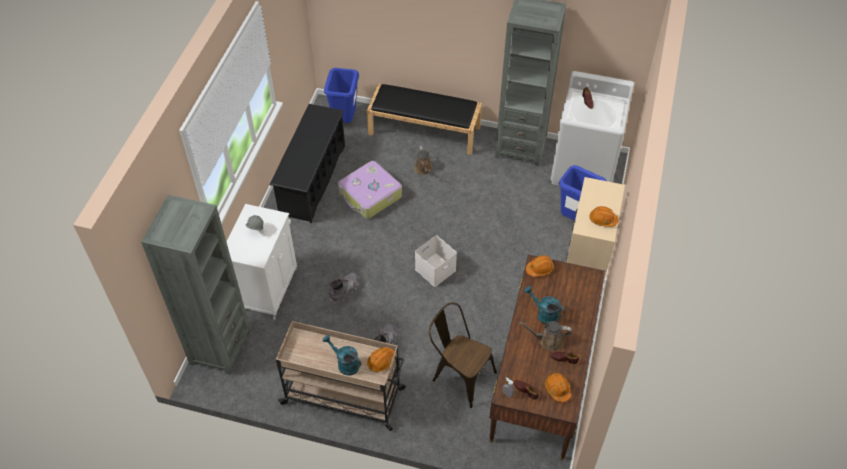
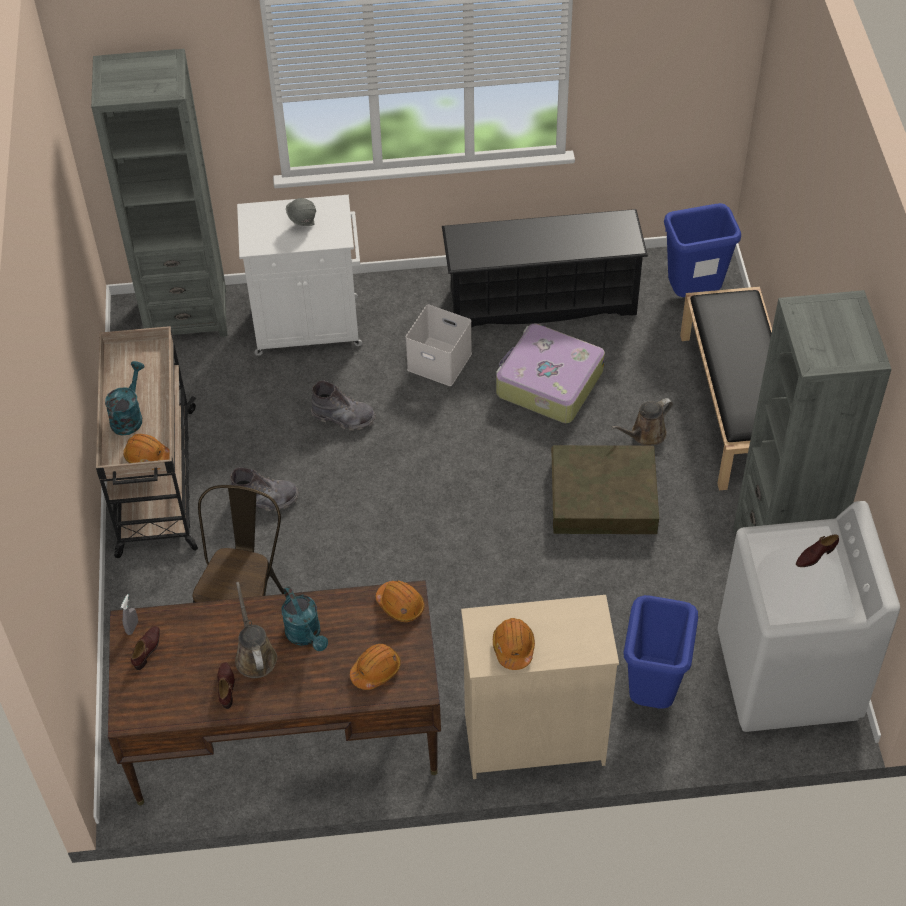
camera: 70 degrees right, 0 degrees up
(435, 270) = (436, 519): white storage box -> white storage box (438, 362)
(454, 198) = (603, 497): none -> brown storage box
(543, 314) = (306, 635): turquoise watering can -> turquoise watering can turned 135 degrees clockwise
(557, 389) = (164, 693): orange hard hat -> orange hard hat (376, 670)

